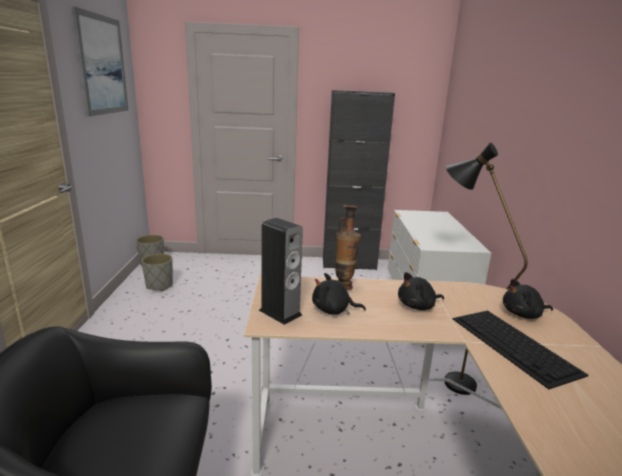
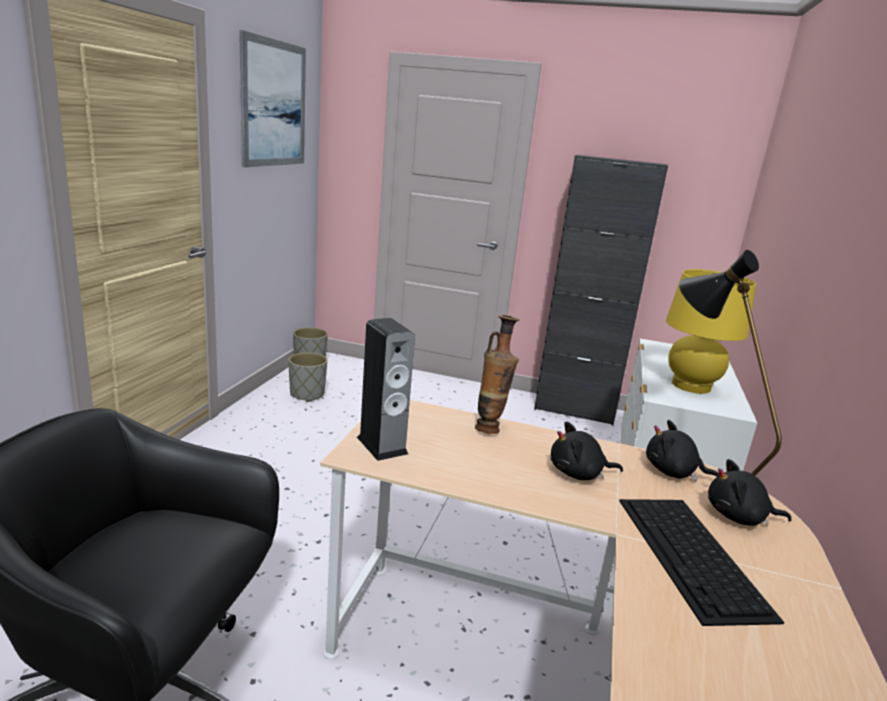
camera: 15 degrees right, 0 degrees up
(333, 310) = (454, 456): black plush toy -> black plush toy (673, 472)
(442, 235) = (691, 386): none -> yellow table lamp

